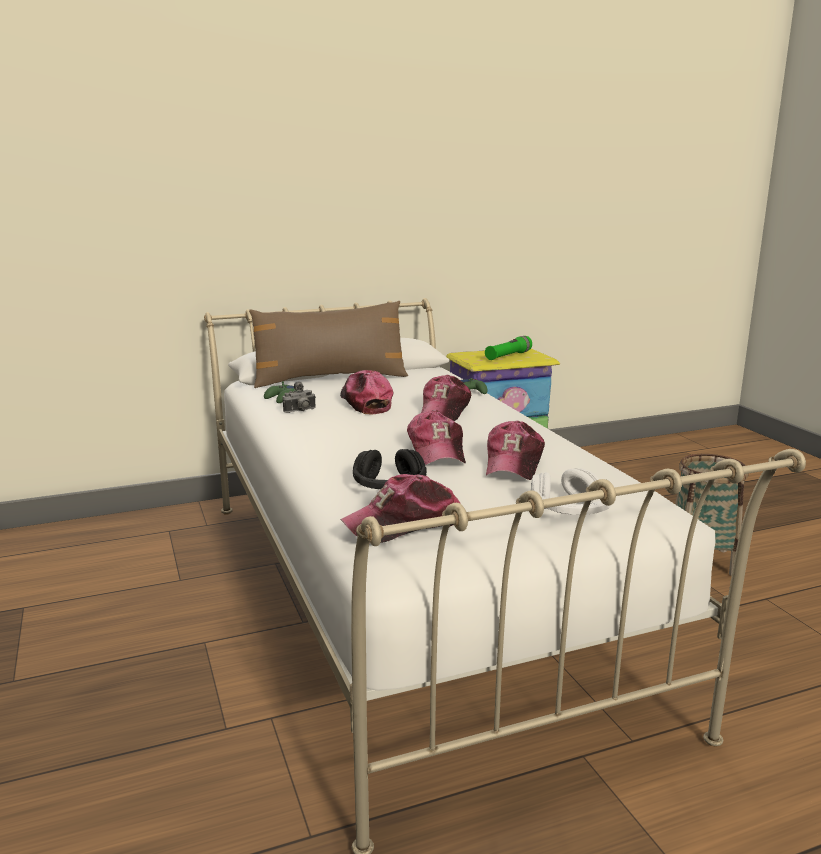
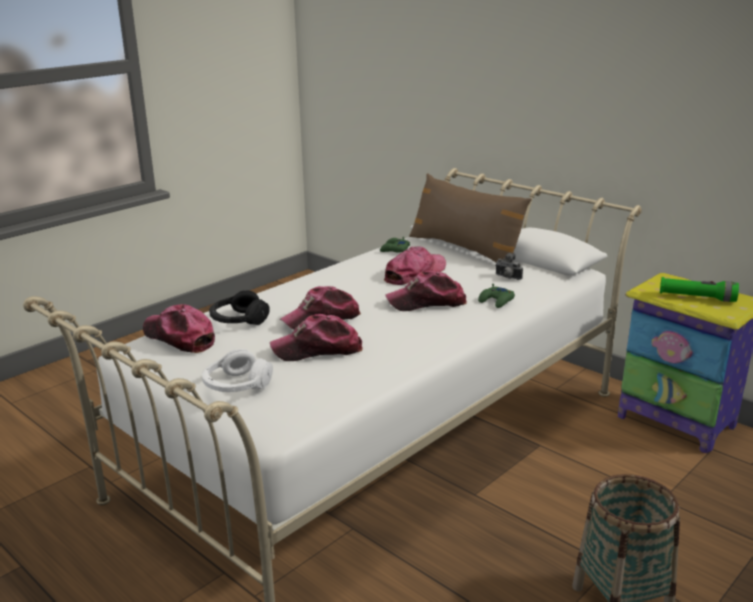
camera: 65 degrees right, 5 degrees up
(300, 411) = (369, 261): camera -> camera (507, 278)

